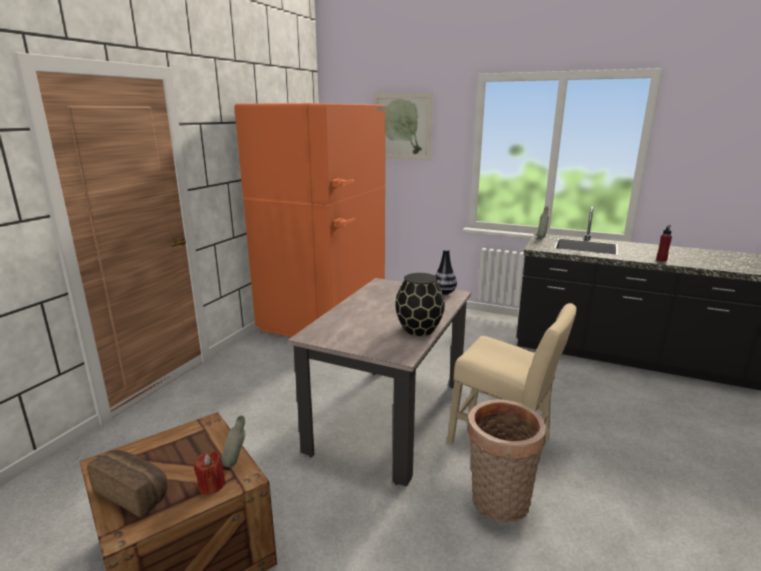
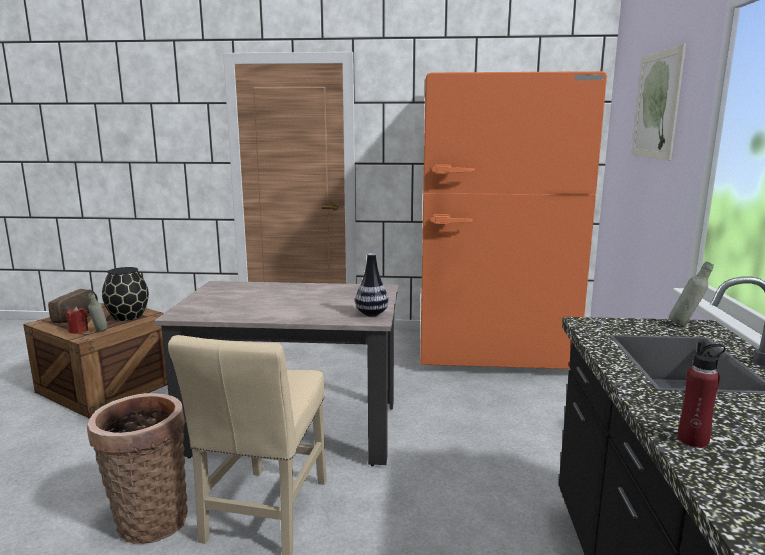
camera: 70 degrees right, 5 degrees down
(419, 329) = (246, 314): black vase -> black vase (128, 316)

